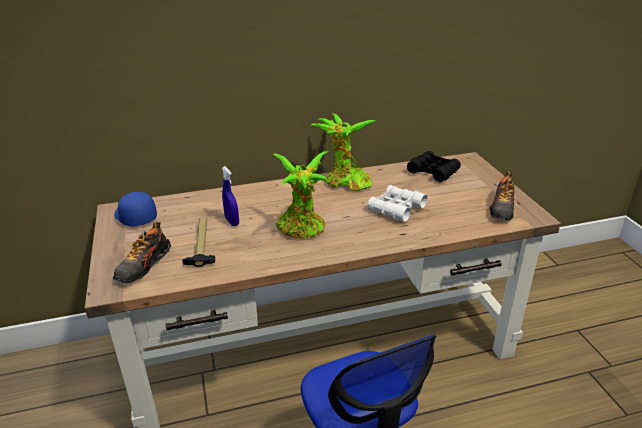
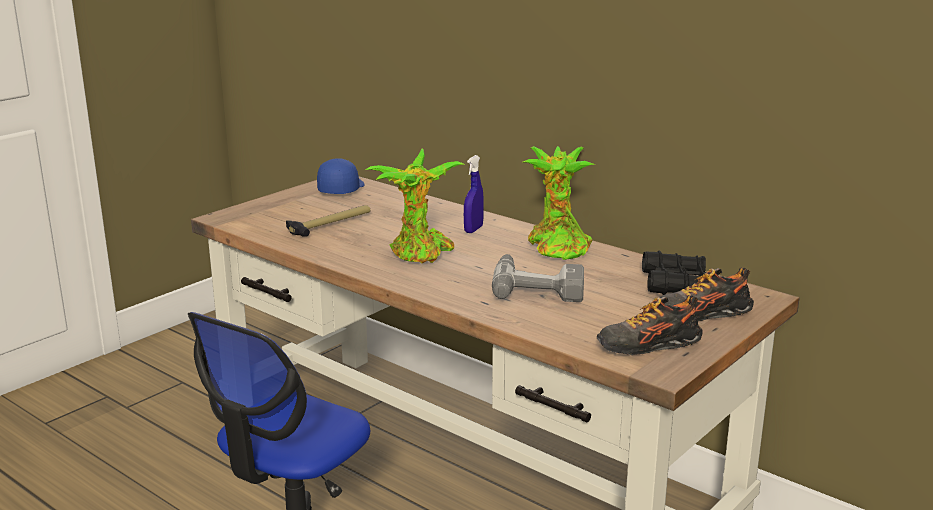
camera: 55 degrees right, 10 degrees down
(144, 266) = (269, 217): shoe -> shoe (701, 314)
(232, 221) = (388, 223): blue spray bottle -> blue spray bottle (473, 229)
(396, 209) = (538, 286): white binoculars -> power drill

